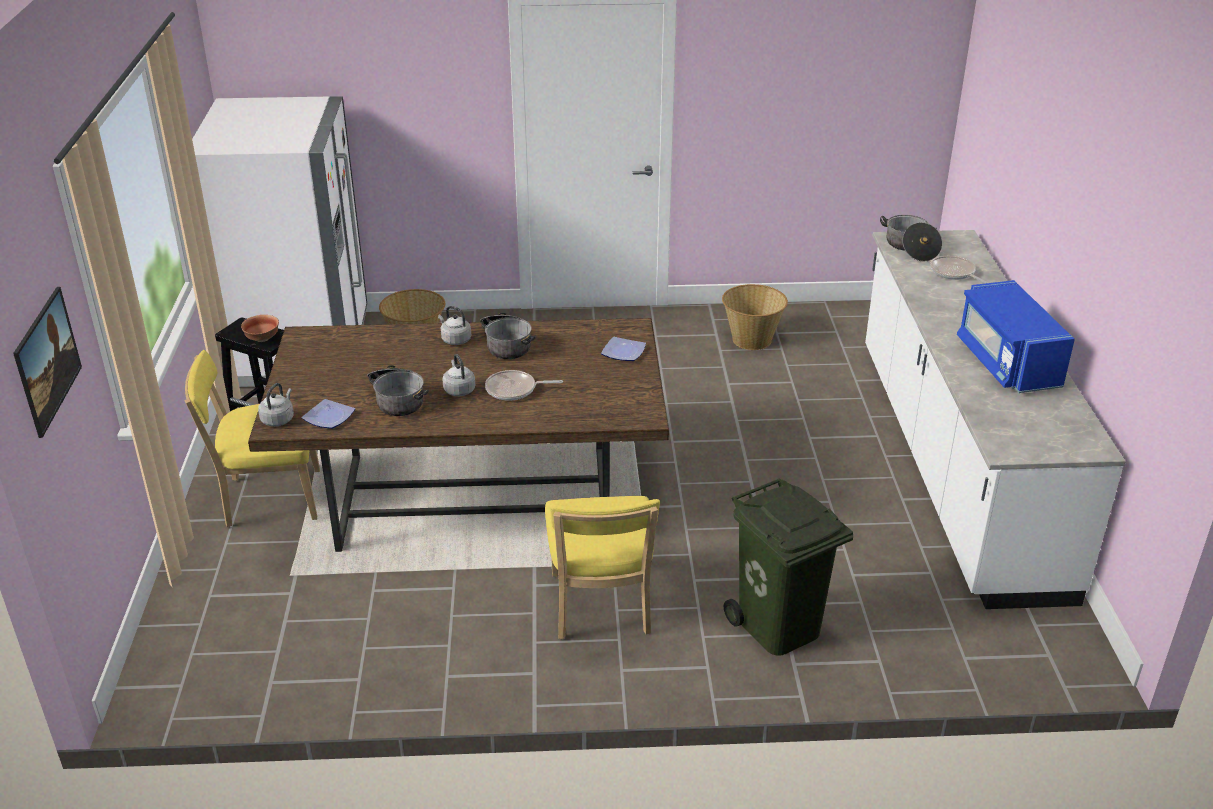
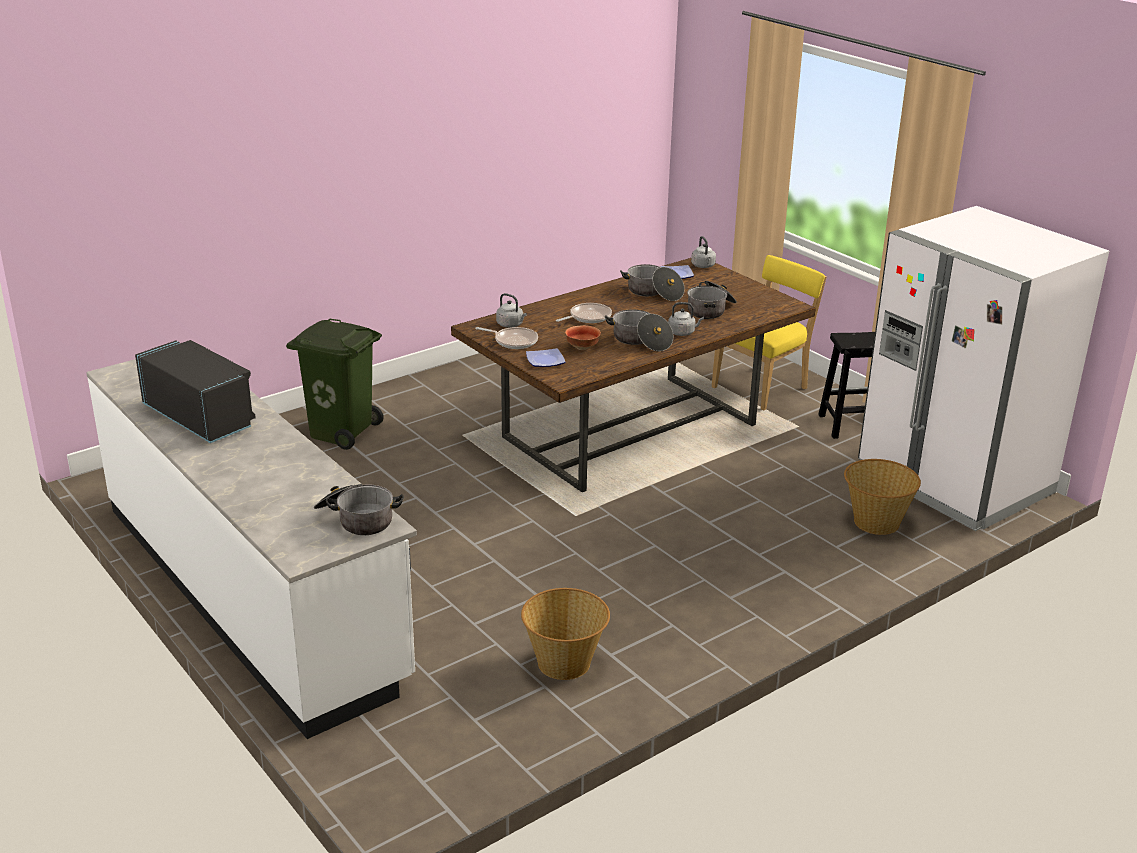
camera: 145 degrees right, 5 degrees down
(53, 381) = (714, 121): picture -> none
(263, 339) = (854, 337): bowl -> bowl (581, 347)
(383, 356) = (711, 310): none -> cooking pot
(459, 390) = (624, 307): grey kettle -> grey kettle (511, 325)
(600, 608) = (467, 405): yellow chair -> none
(954, 273) = (288, 500): frying pan -> frying pan (513, 341)
(1006, 363) = (200, 417): blue microwave -> black microwave

